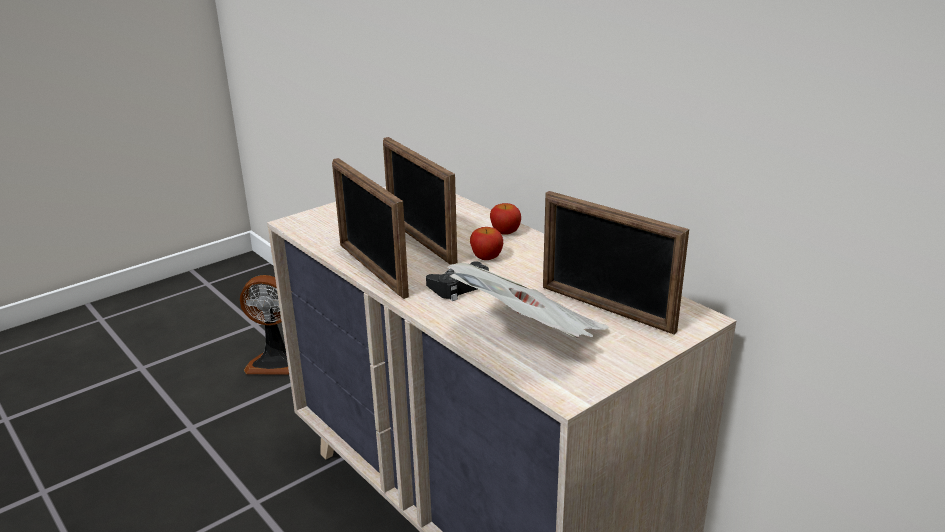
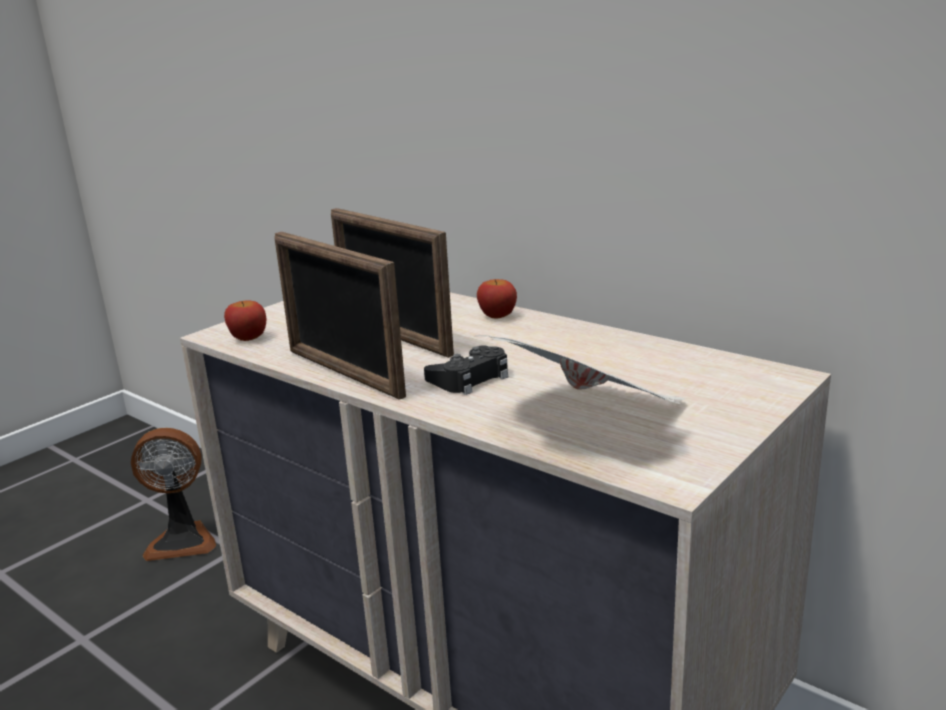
camera: 10 degrees left, 5 degrees down
(486, 257) = (487, 344): apple -> apple (248, 338)
(606, 309) = (667, 380): picture frame -> none

